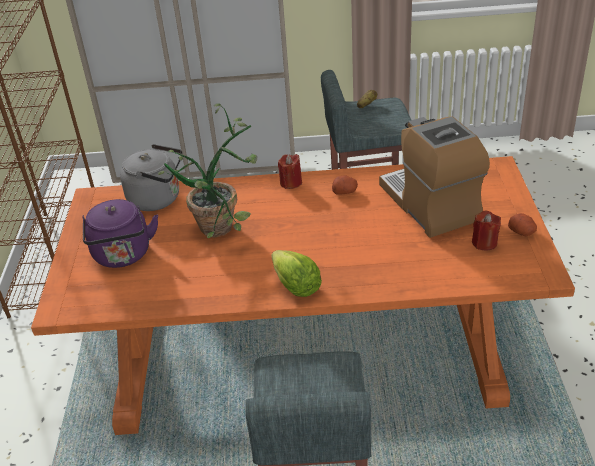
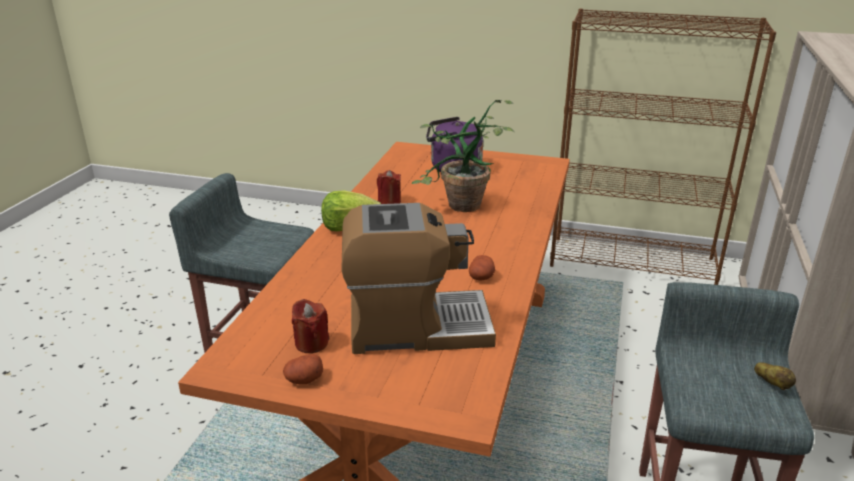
camera: 105 degrees right, 10 degrees down
(158, 199) = (530, 186): grey kettle -> none
(291, 183) = (520, 249): red candle -> red candle (389, 201)

